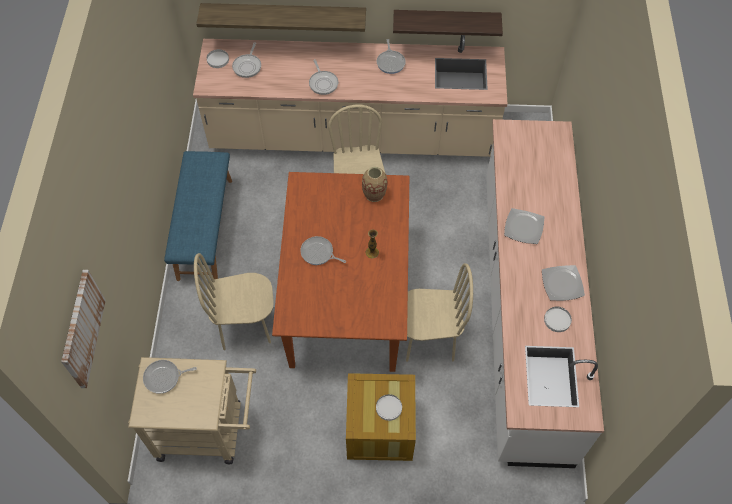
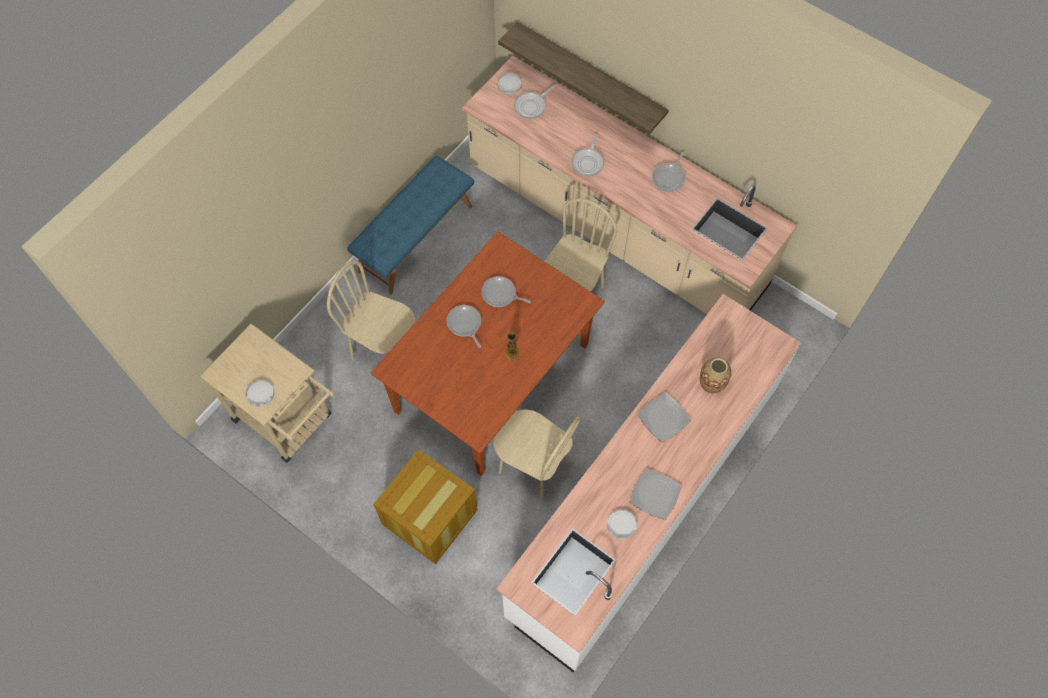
camera: 35 degrees right, 5 degrees up
(81, 329) = (181, 271): picture -> none
(164, 377) = (255, 352): frying pan -> frying pan (500, 294)
(374, 194) = (557, 299): vase -> vase (711, 383)
(388, 407) = (429, 502): white plate -> white plate (260, 393)
(446, 21) = (744, 167): shelf -> none

